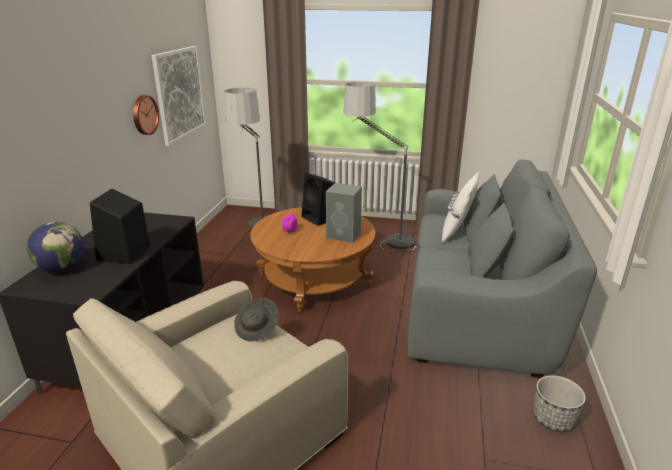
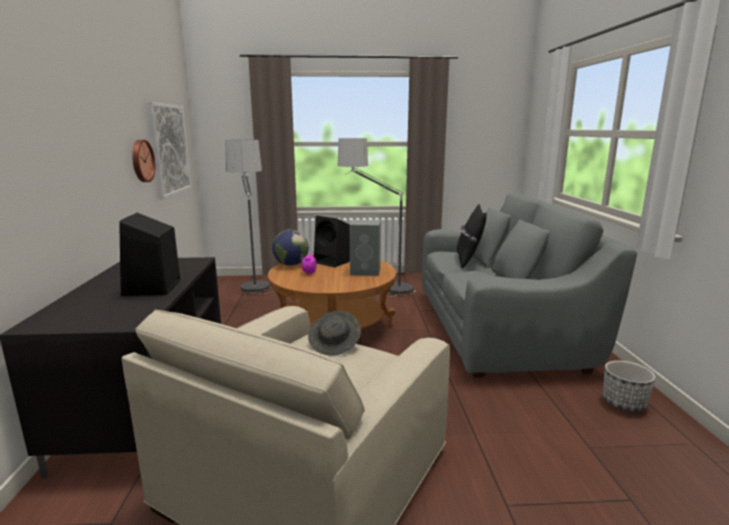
camera: 15 degrees left, 10 degrees down
(62, 268) = (79, 306): globe -> globe (291, 264)
(457, 232) = (469, 260): white pillow -> black pillow

